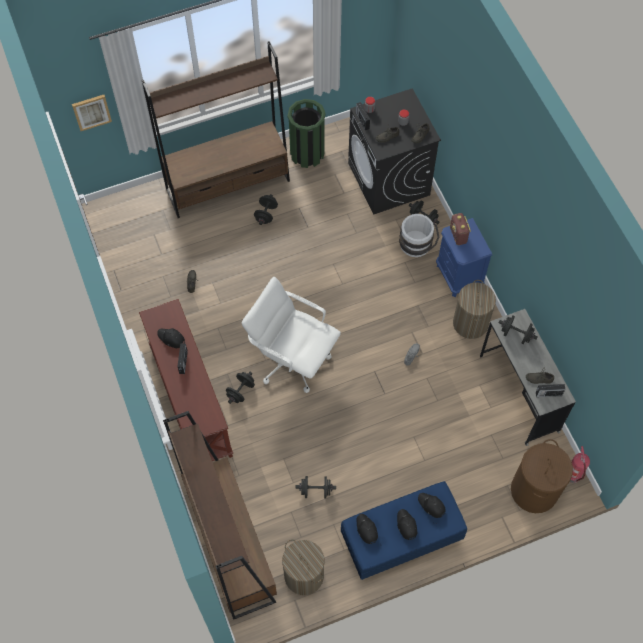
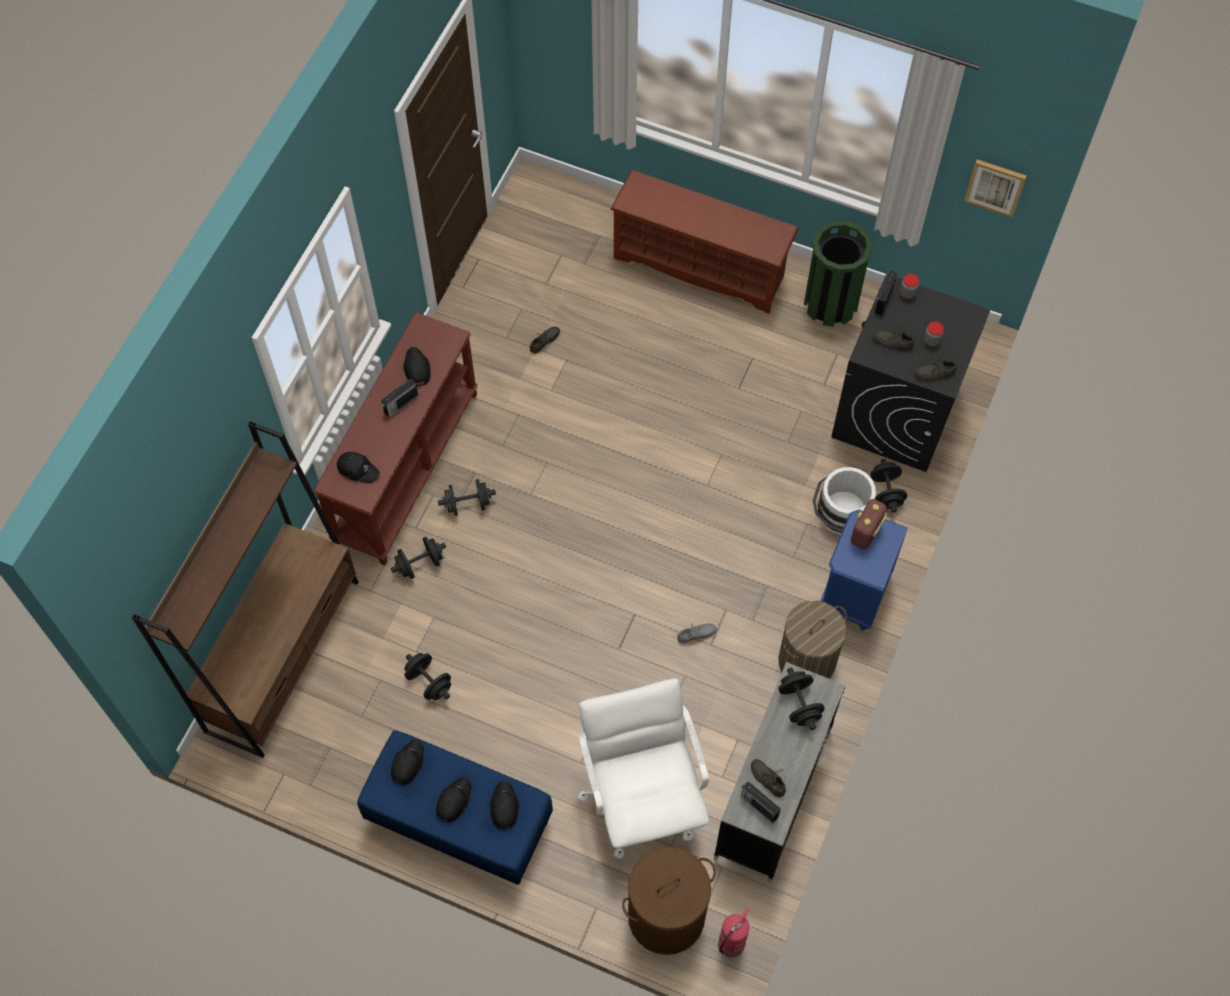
camera: 45 degrees right, 0 degrees up
(91, 112) = (565, 43): picture -> picture (995, 186)
(197, 412) = (358, 469): none -> black cap
(228, 185) = (701, 266): brown bookcase -> brown shoe rack
(266, 214) = (707, 334): black dumbbell -> black dumbbell (420, 564)
(292, 359) = (560, 519): white office chair -> white office chair (642, 798)
(304, 575) = (320, 758): laundry basket -> none

